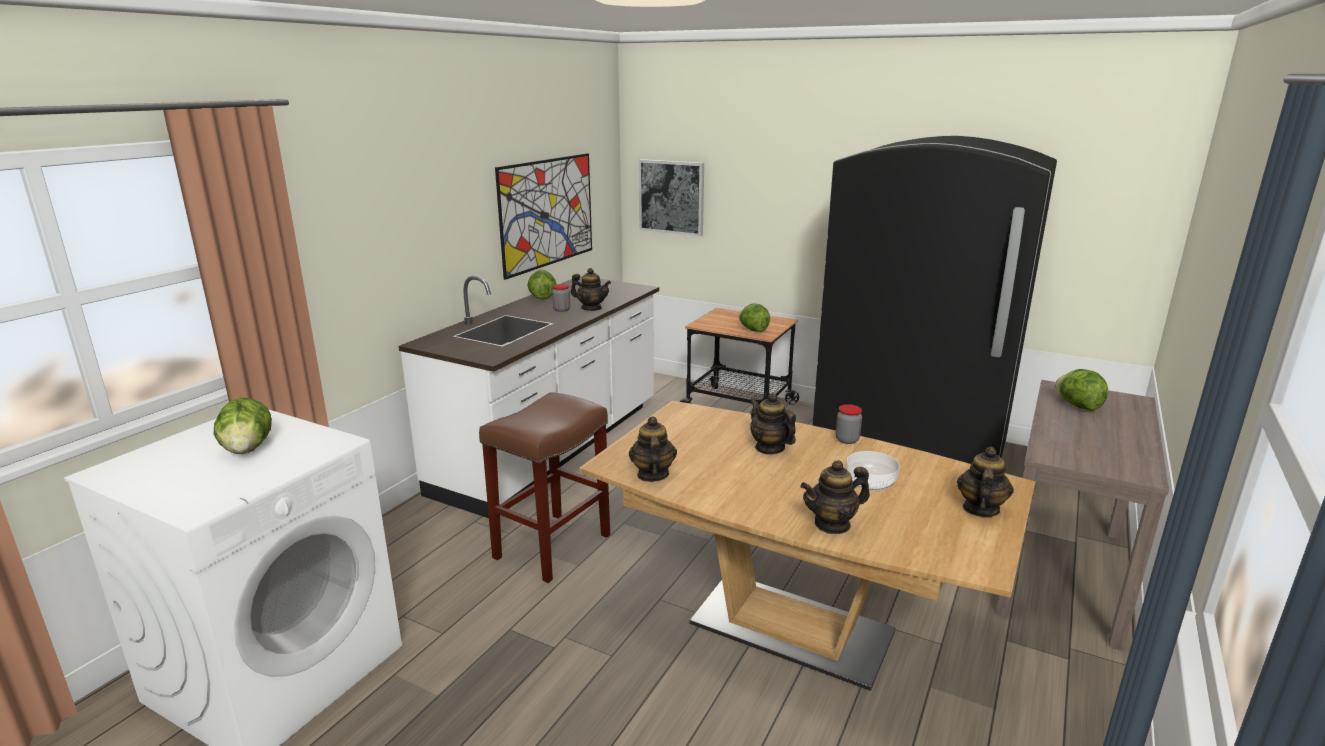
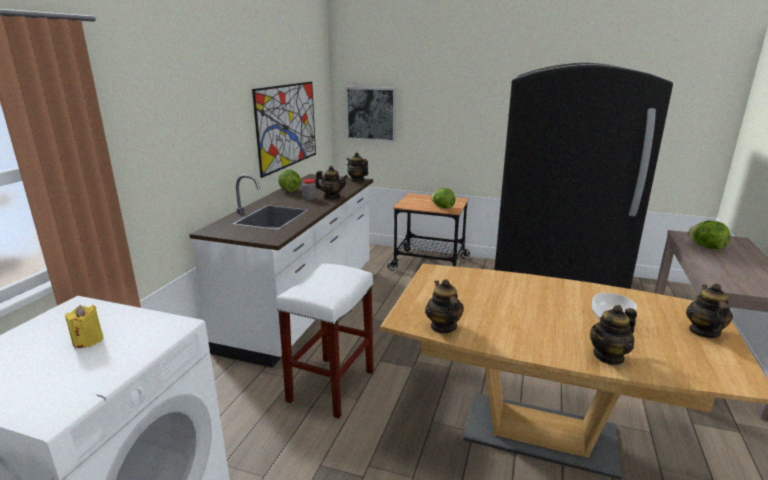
camera: 10 degrees left, 0 degrees up
(248, 449) = (88, 340): lettuce -> yellow candle
(553, 545) = (331, 385): brown stool -> white stool
(769, 448) = (519, 296): teapot -> teapot (357, 180)
(847, 440) = (570, 284): jar -> none

